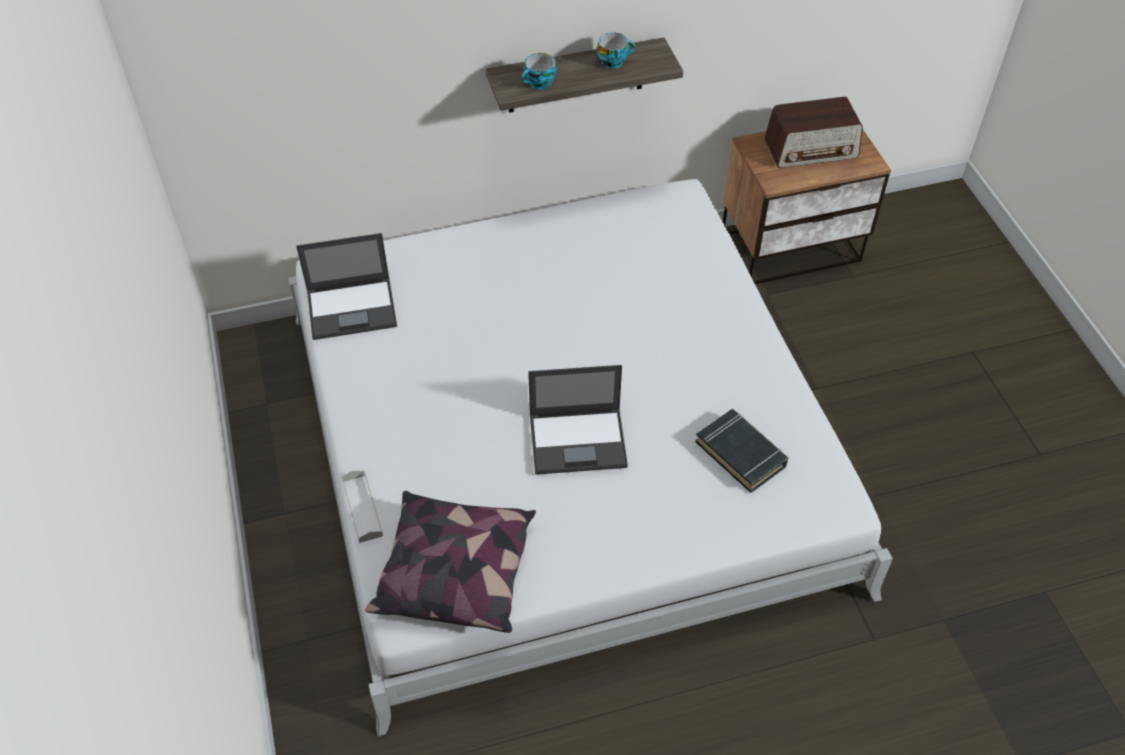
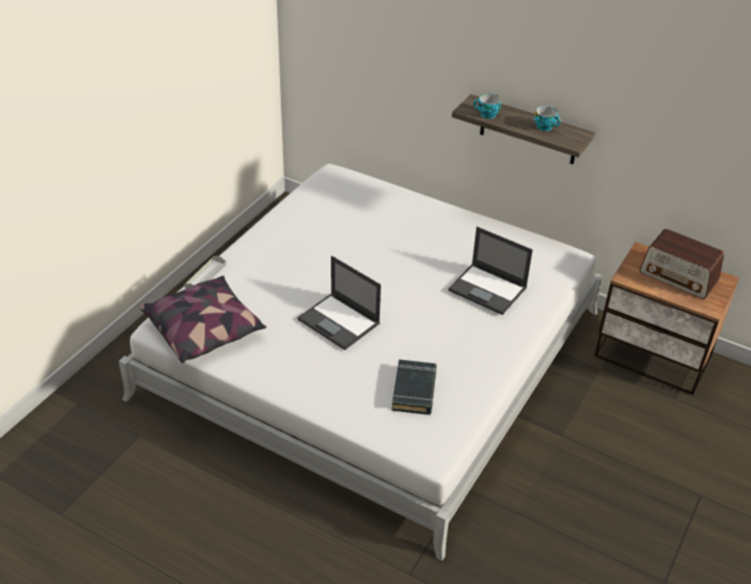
camera: 45 degrees right, 10 degrees down
(353, 308) = (321, 196): laptop -> laptop (488, 289)

